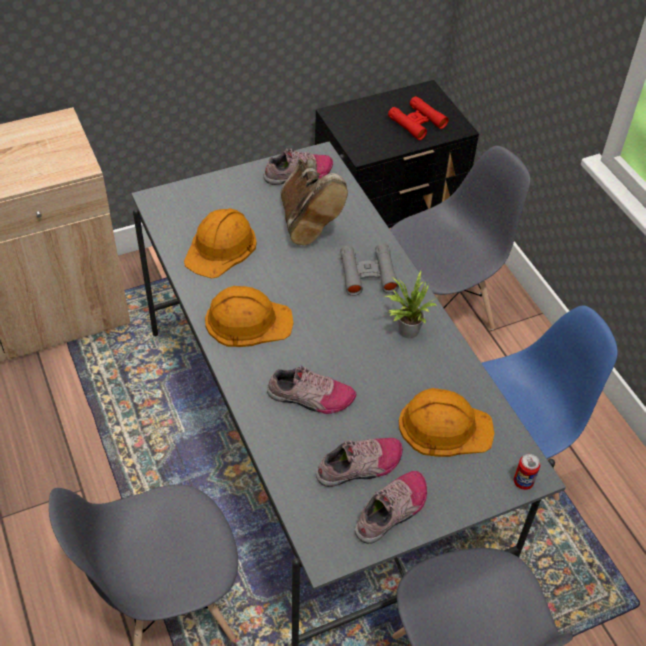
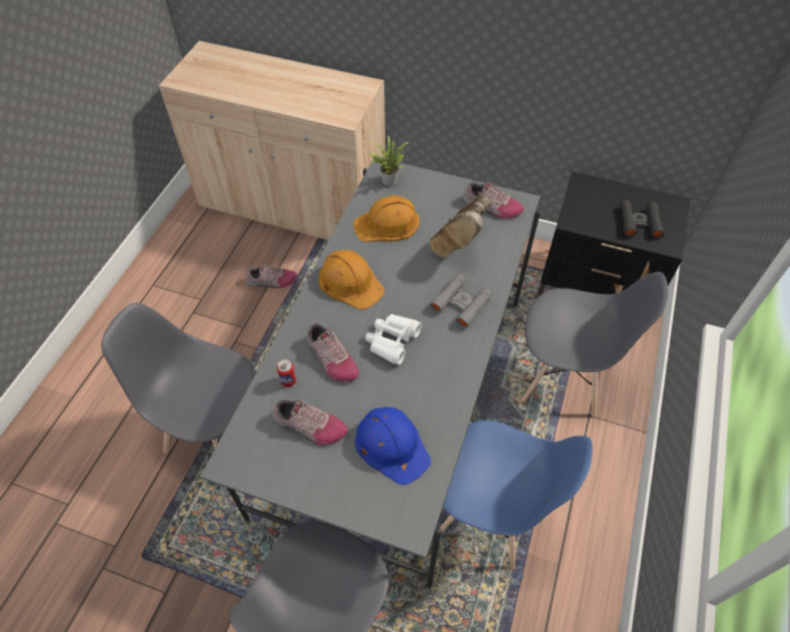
camera: 45 degrees right, 5 degrees up
(346, 345) = (392, 341): none -> white binoculars
(392, 511) = (295, 471): shoe -> shoe (272, 281)
(405, 330) = (442, 360): potted plant -> potted plant (388, 180)
(417, 122) = (639, 223): red binoculars -> black binoculars
(444, 426) = (392, 445): orange hard hat -> blue hard hat
(523, 482) = (400, 527): can -> can (288, 381)

